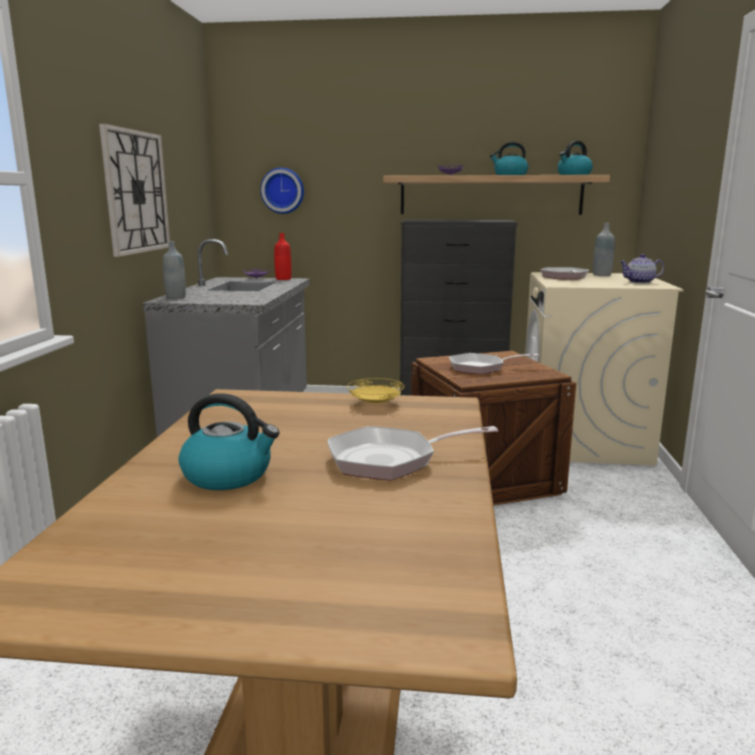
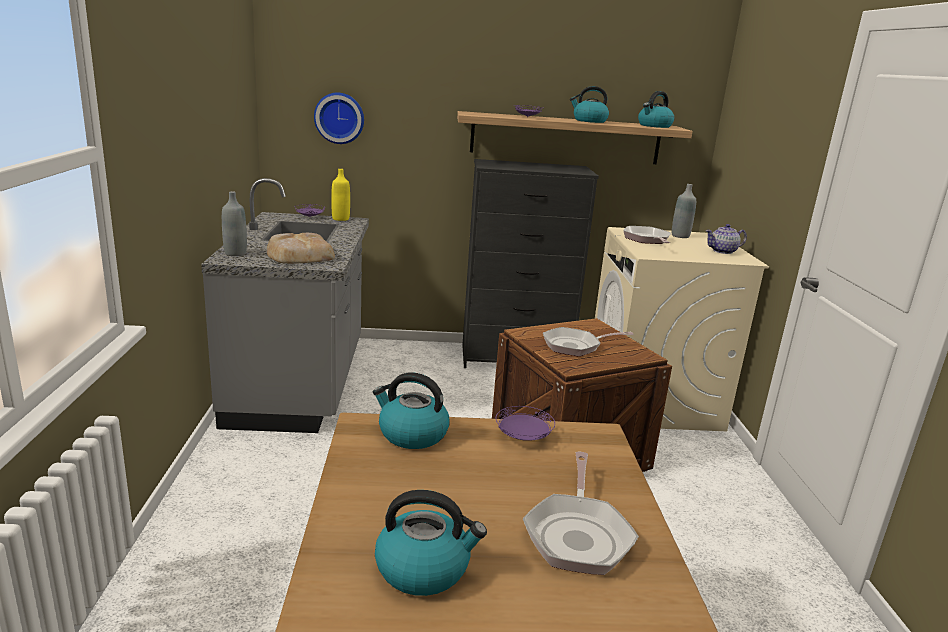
camera: 10 degrees left, 5 degrees up
(136, 192) = (193, 136): wall clock -> none
(230, 297) = (299, 255): none -> bread
(271, 401) = (411, 434): none -> kettle
(283, 279) = (340, 219): red bottle -> yellow bottle
(375, 404) = (523, 437): yellow plate -> purple plate
(390, 460) = (578, 534): frying pan -> frying pan turned 60 degrees counterclockwise

